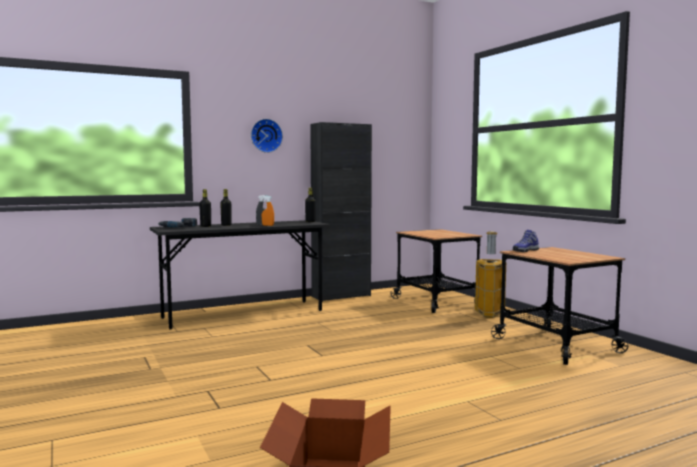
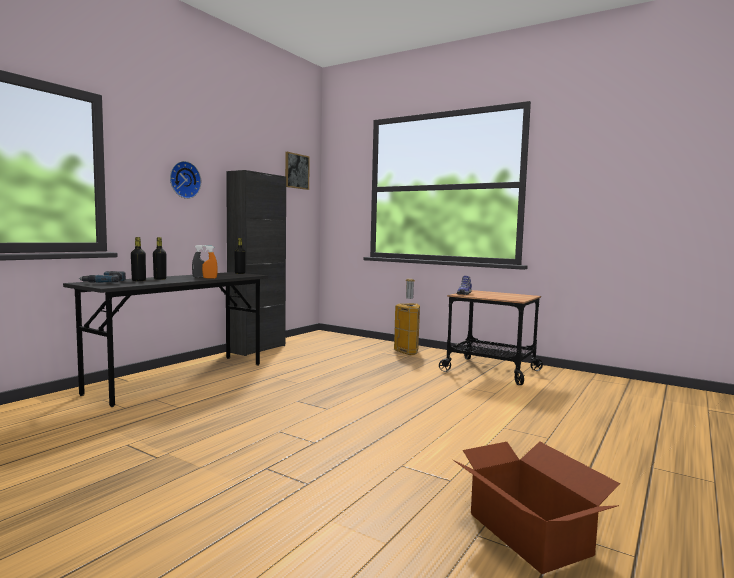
camera: 30 degrees left, 0 degrees up
(397, 116) = (296, 171): none -> picture
(437, 302) = (351, 345): cart -> none

